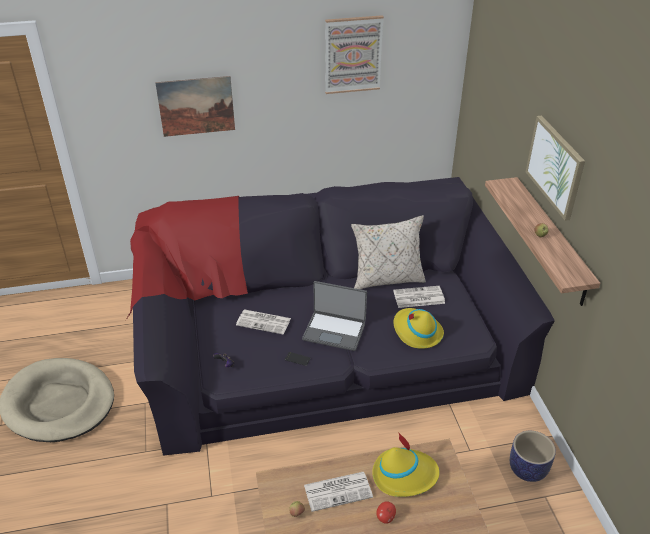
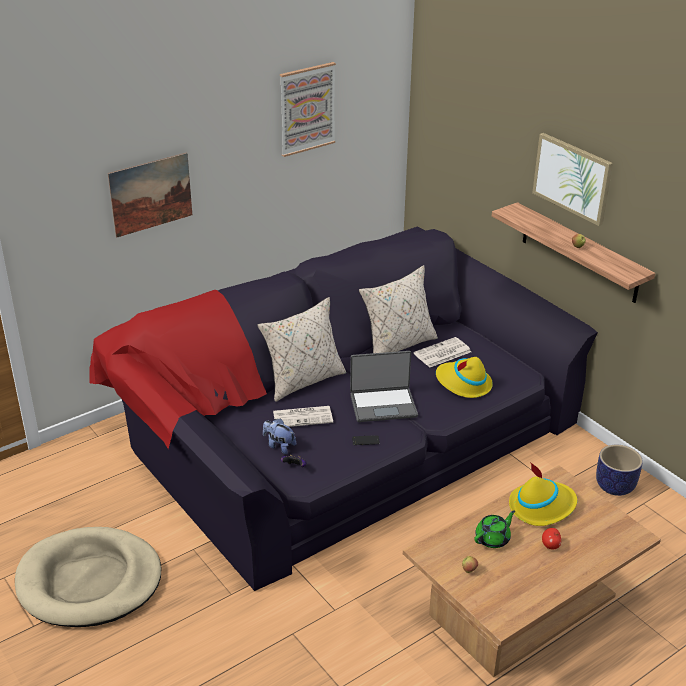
camera: 25 degrees left, 5 degrees down
(227, 341) = (279, 446): none -> plush toy
(288, 289) = (303, 380): none -> beige pillow
(338, 491) = (493, 539): newspaper -> green teapot

